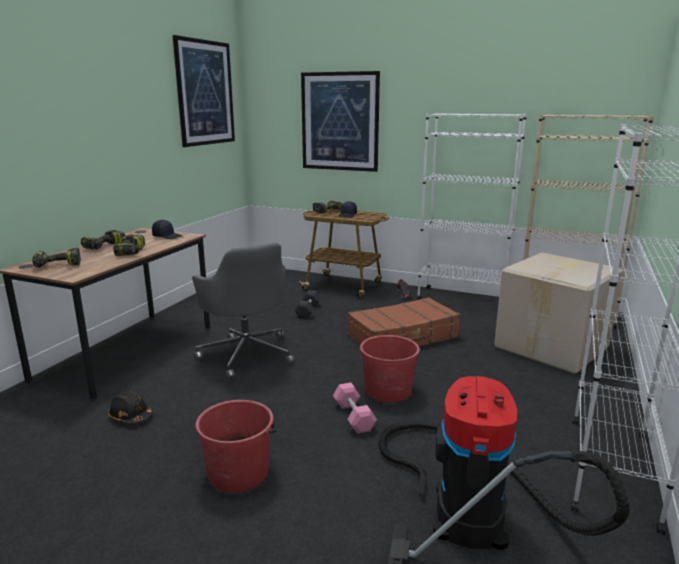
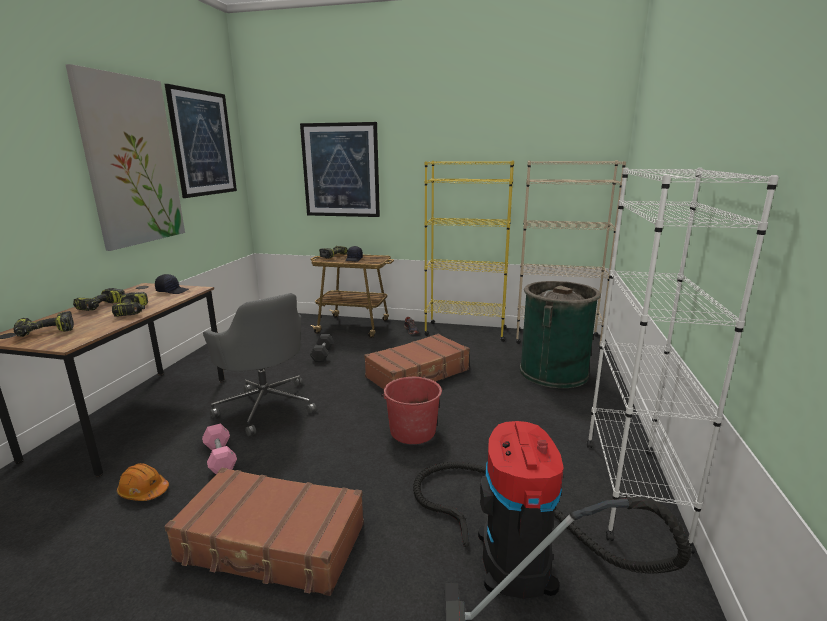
camera: 10 degrees left, 0 degrees up
(130, 416) = (143, 491): black hard hat -> orange hard hat
(139, 111) = (132, 161): none -> picture
(239, 472) = (272, 543): red bucket -> brown suitcase
(354, 417) = (384, 463): pink dumbbell -> pink dumbbell (220, 457)
(462, 299) = (465, 331): white bookcase -> yellow bookcase
(553, 347) = (553, 372): cardboard box -> green trash can

